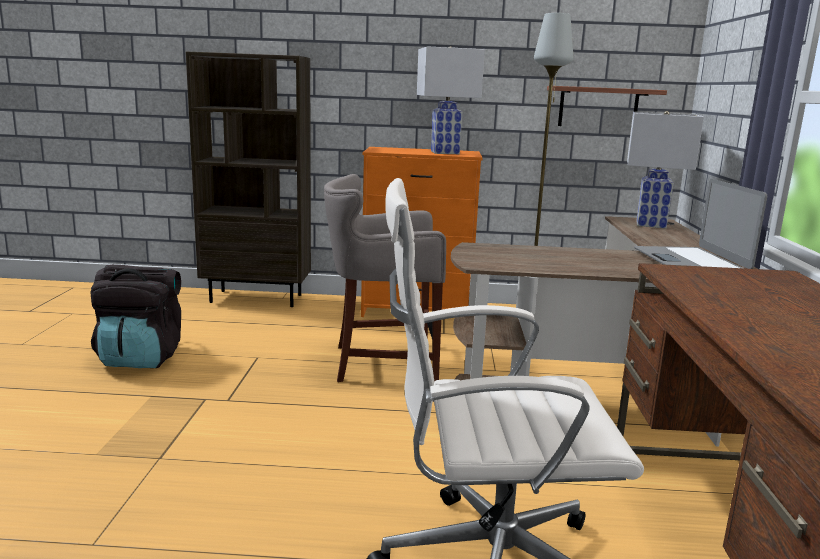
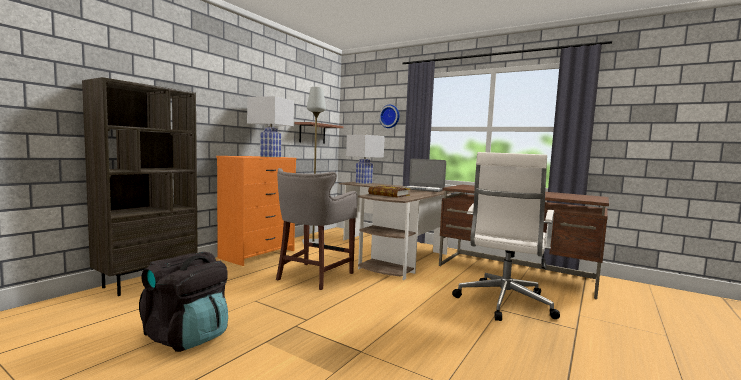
camera: 60 degrees left, 10 degrees down
(523, 253) = (389, 194): none -> book
(756, 63) = (390, 116): none -> wall clock

